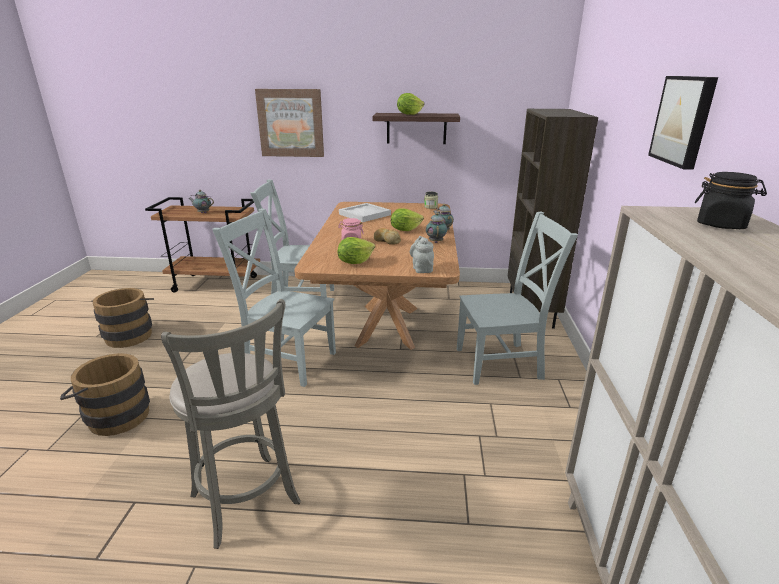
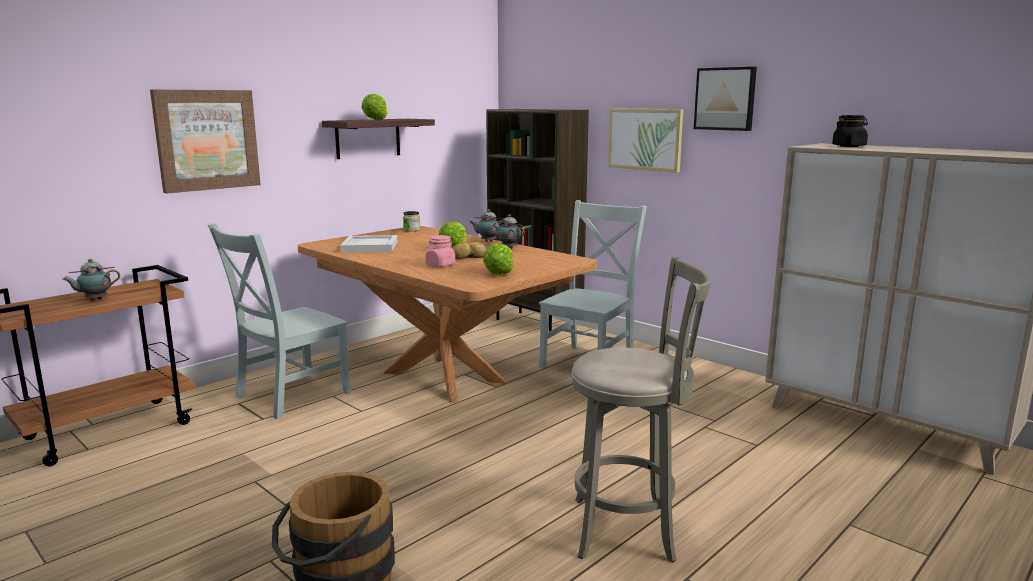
camera: 50 degrees left, 10 degrees down
(130, 334) = (113, 529): brown bucket -> none
(287, 360) = (414, 442): grey chair -> none
(422, 269) = (561, 263): grey teapot -> none
(625, 158) = (645, 139): none -> picture

